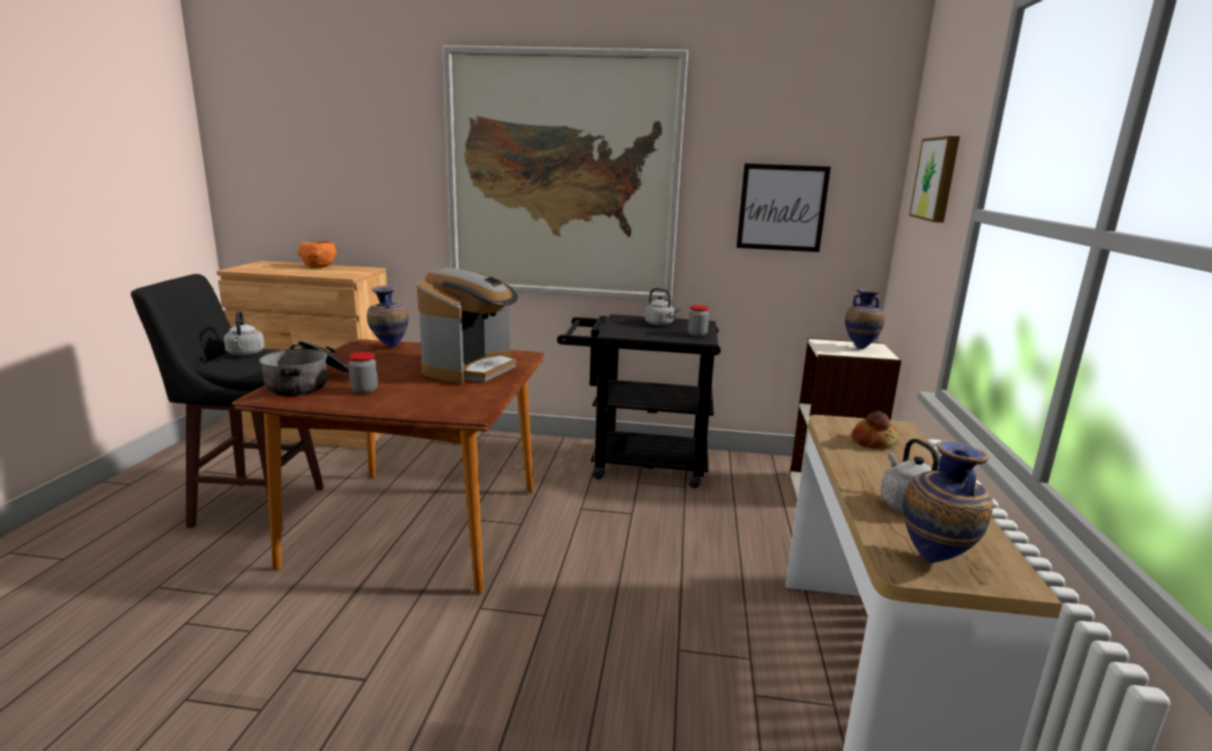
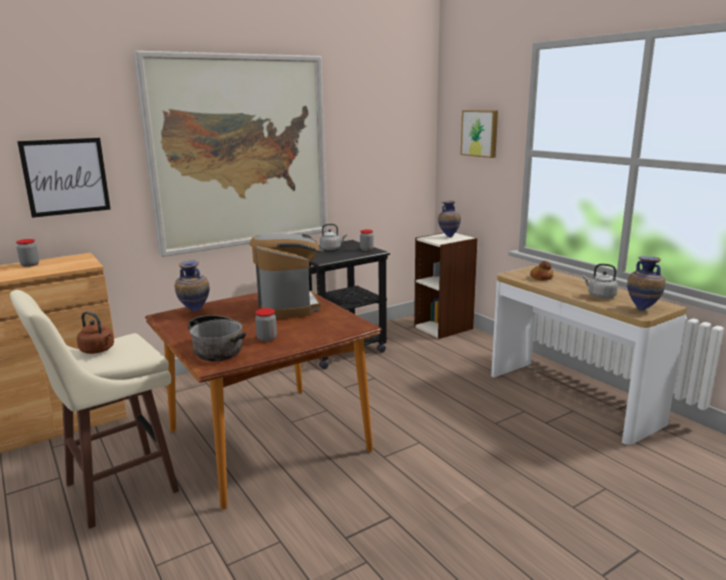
camera: 40 degrees left, 0 degrees up
(245, 354) = (98, 350): grey kettle -> brown kettle
(255, 506) = (117, 489): black stool -> beige stool
(319, 267) = (30, 265): orange bowl -> jar
(782, 208) = (379, 157): picture -> picture (66, 176)

